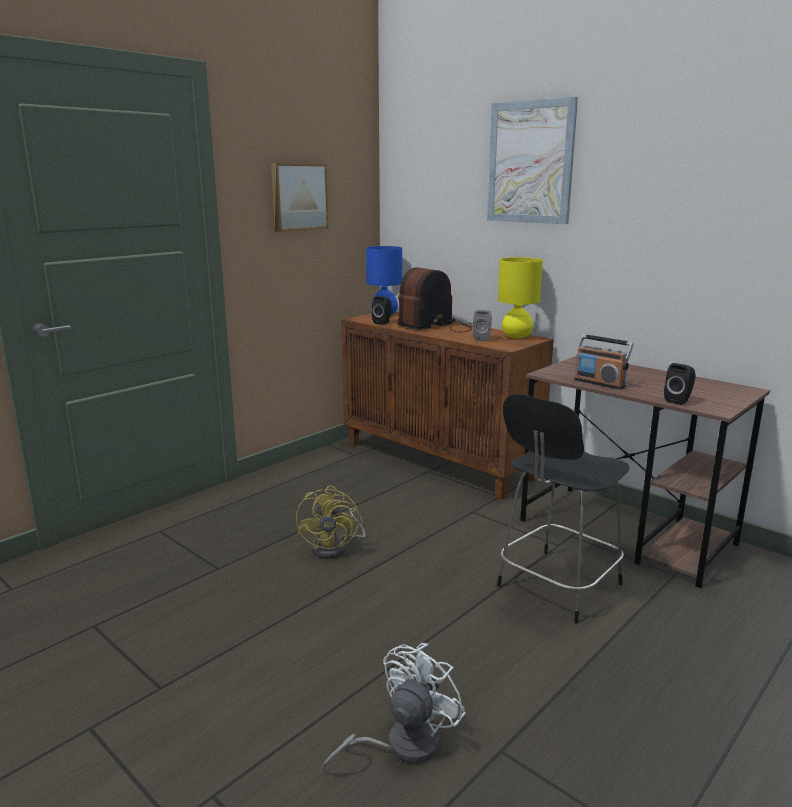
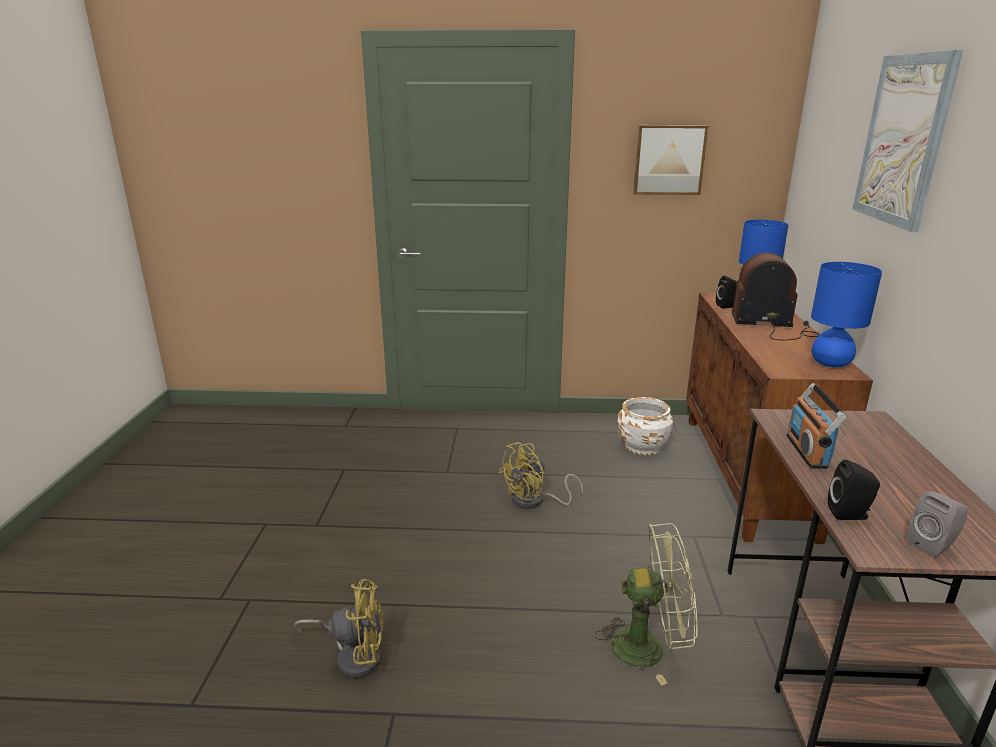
camera: 50 degrees right, 5 degrees up
(346, 473) = (642, 446): none -> white planter
(401, 745) = (353, 656): white fan -> yellow fan
(482, 339) = (781, 353): grey speaker -> grey speaker (933, 545)
(516, 336) = (830, 363): yellow table lamp -> blue table lamp
(556, 586) = (649, 647): black chair -> green fan

